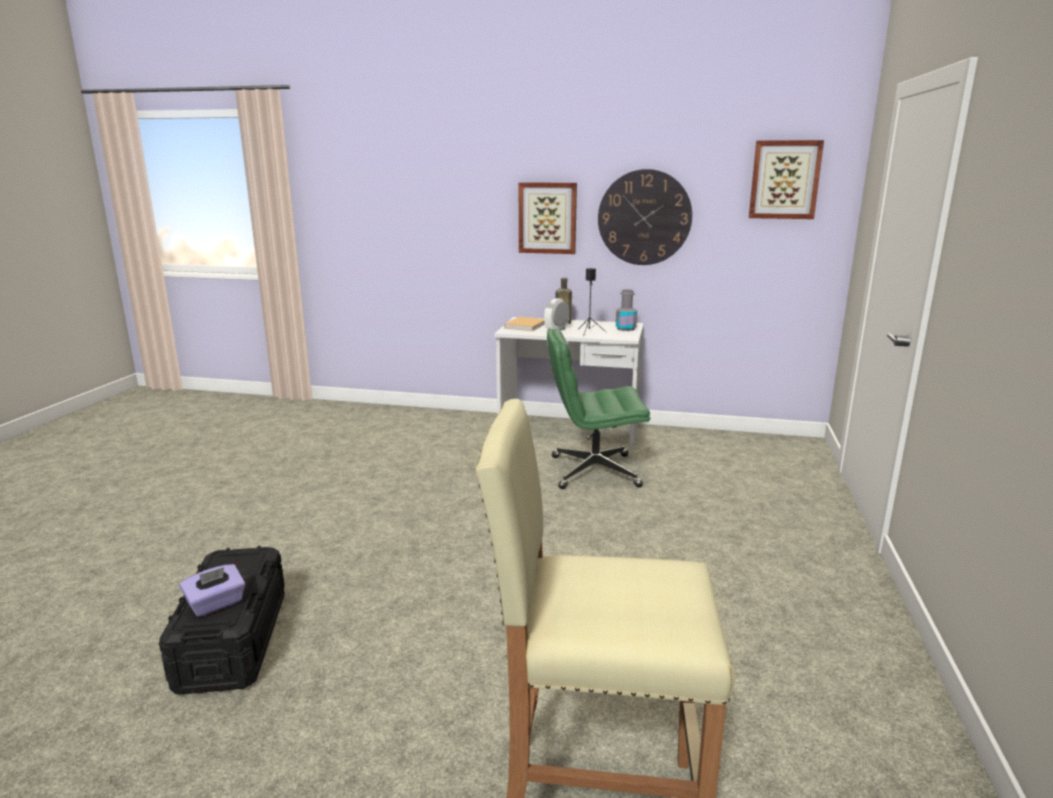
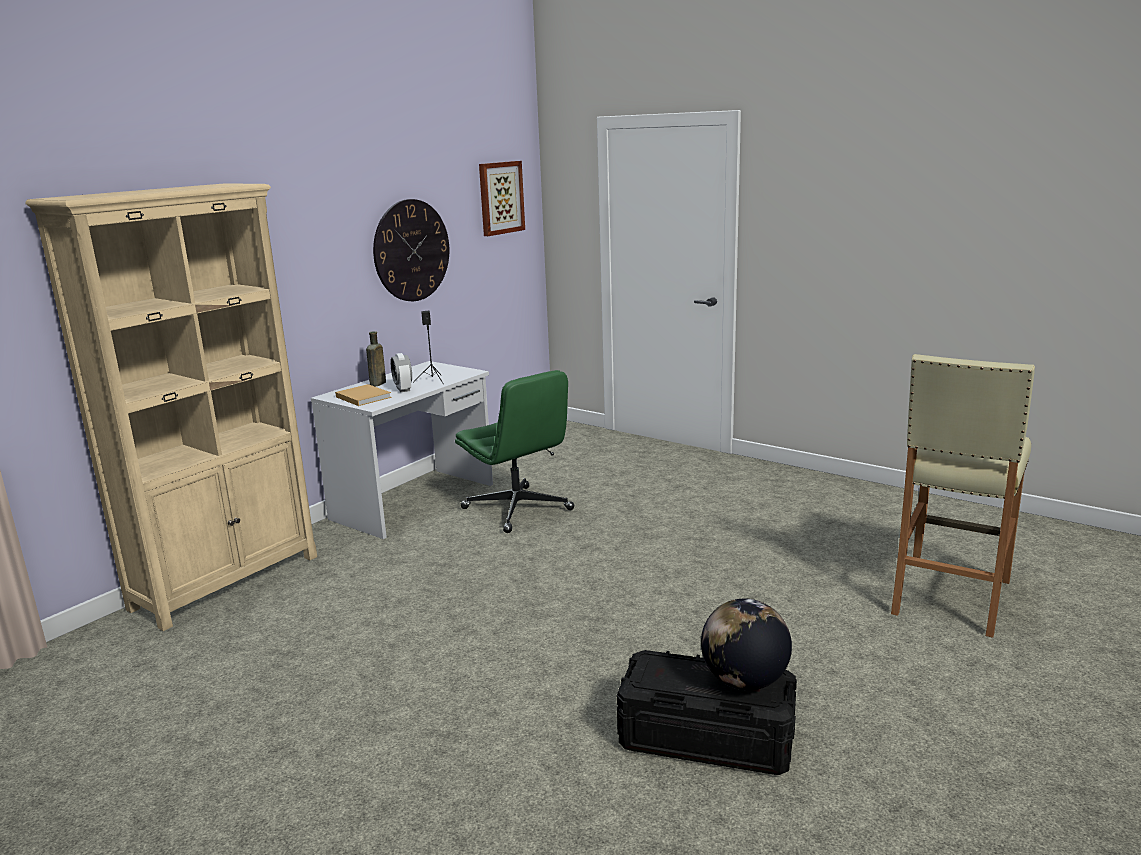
camera: 65 degrees left, 0 degrees up
(216, 604) = (744, 681): purple tissue box -> globe
(408, 415) = (227, 581): none -> beige bookcase
(547, 218) = (326, 268): picture -> none
(593, 472) = (518, 509): green office chair -> green office chair turned 60 degrees counterclockwise
(625, 328) = (441, 368): grey bottle -> none

